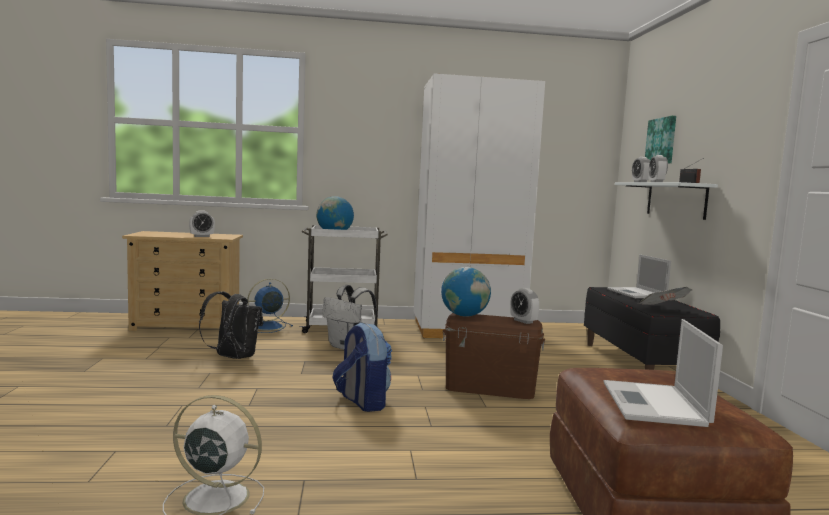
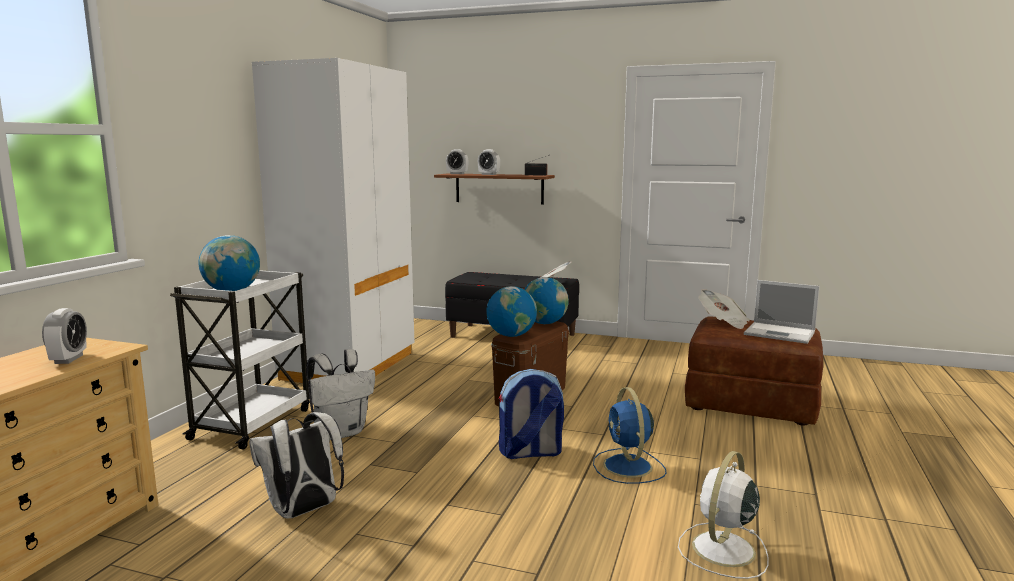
camera: 65 degrees left, 5 degrees up
(233, 357) = (303, 511): black backpack -> white backpack
(267, 327) = (171, 471): blue fan -> blue fan (628, 467)
(523, 321) = (544, 323): alarm clock -> globe
(637, 293) = (489, 277): laptop -> none
(648, 375) = (723, 322): none -> newspaper
(661, 141) = (467, 133): picture -> none
(675, 200) = (499, 188): white shelf -> brown shelf

